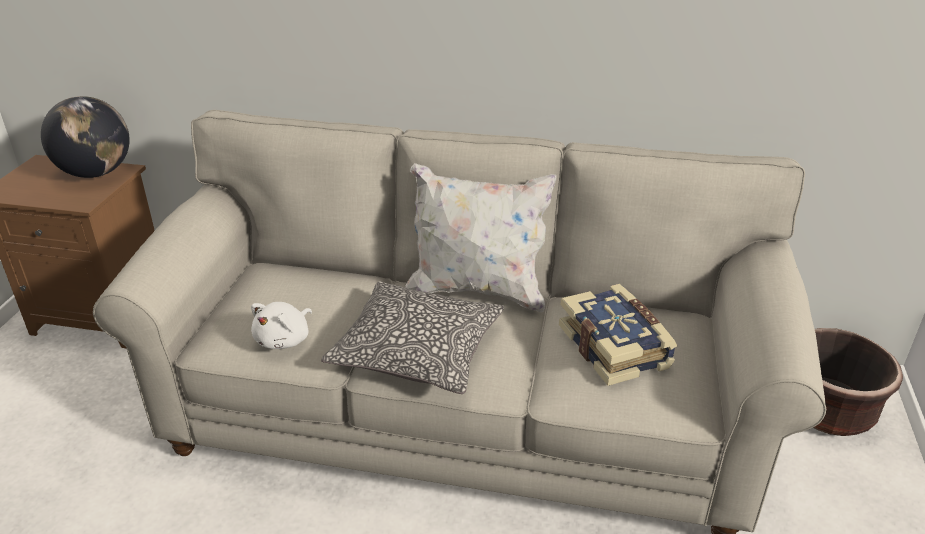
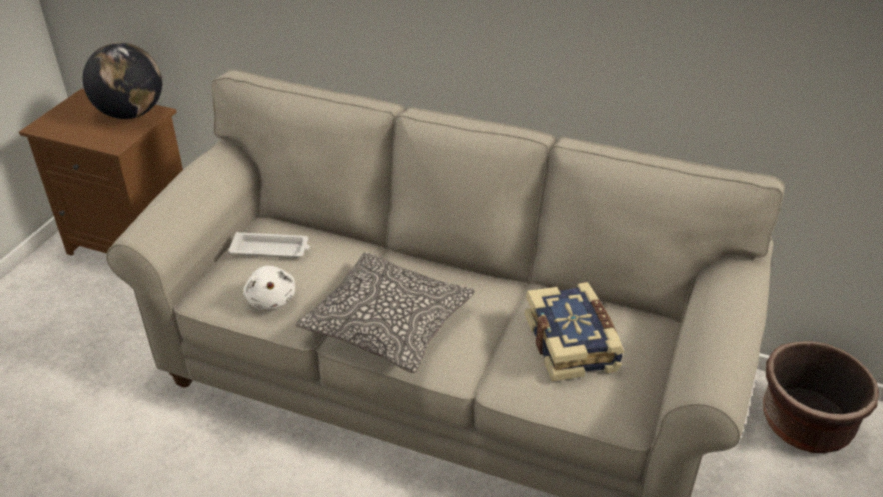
camera: 10 degrees right, 5 degrees up
(274, 292) = (271, 250): none -> white tray
(285, 340) = (271, 299): white plush toy -> white plush toy turned 60 degrees counterclockwise
(477, 291) = (460, 269): white pillow -> none

